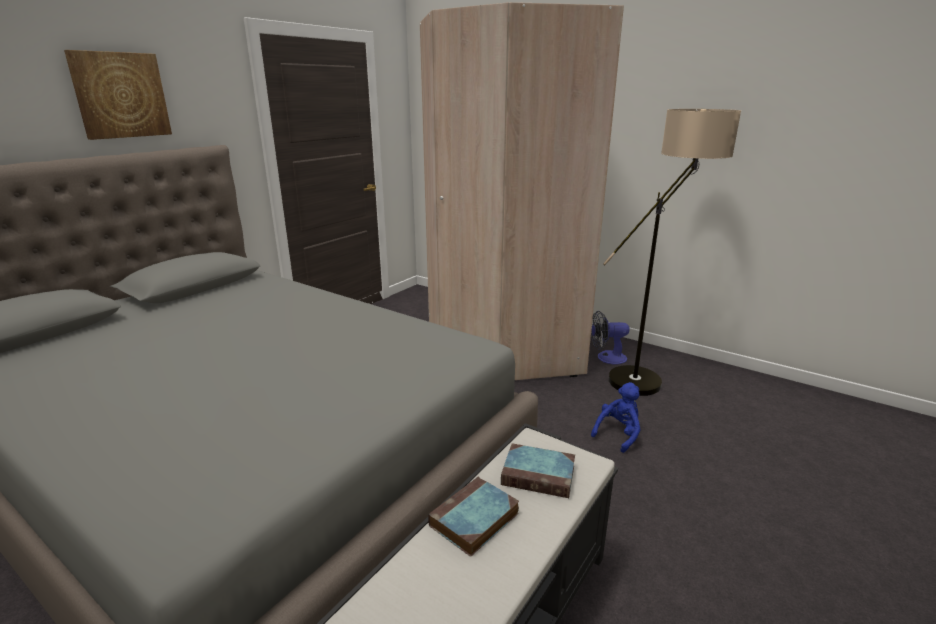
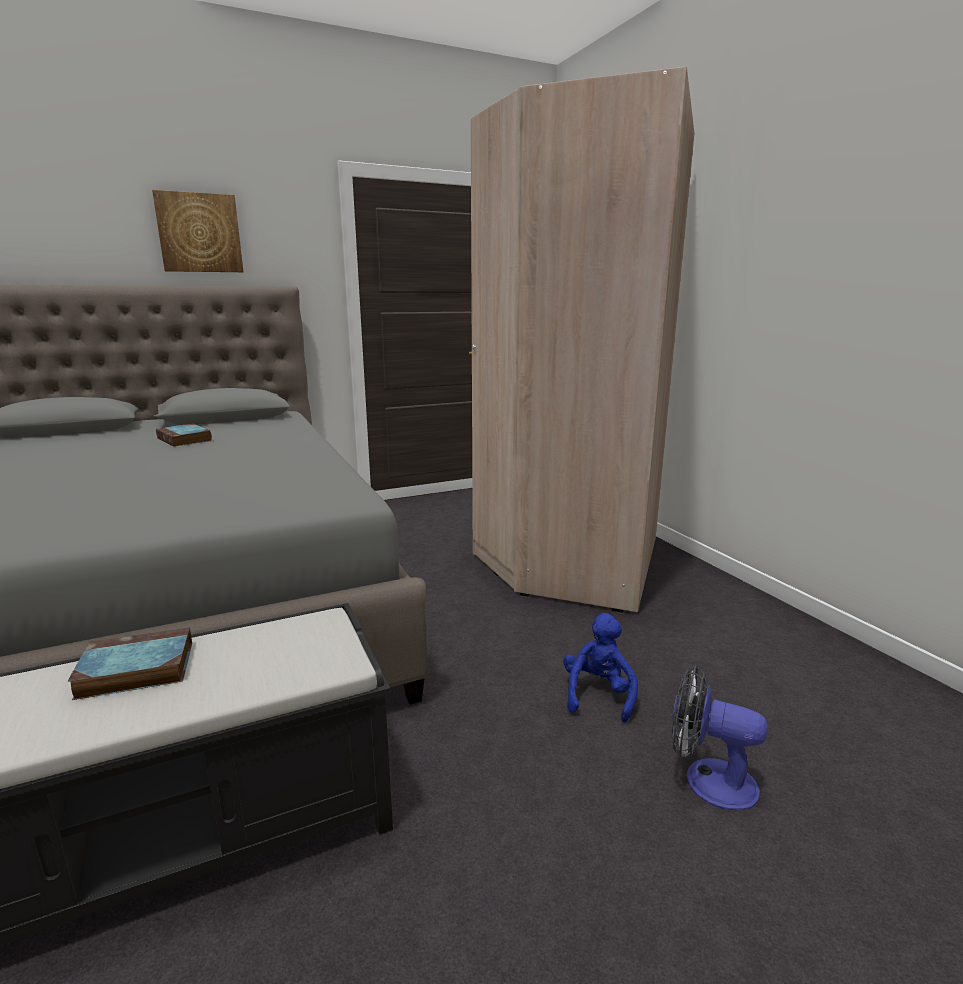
camera: 30 degrees right, 5 degrees down
(540, 475) = (269, 655): book -> book (185, 440)
(606, 358) = (692, 602): fan -> fan (707, 779)
(618, 434) = (598, 694): blue plush toy -> blue plush toy turned 60 degrees counterclockwise
(649, 377) = (732, 641): floor lamp -> none

